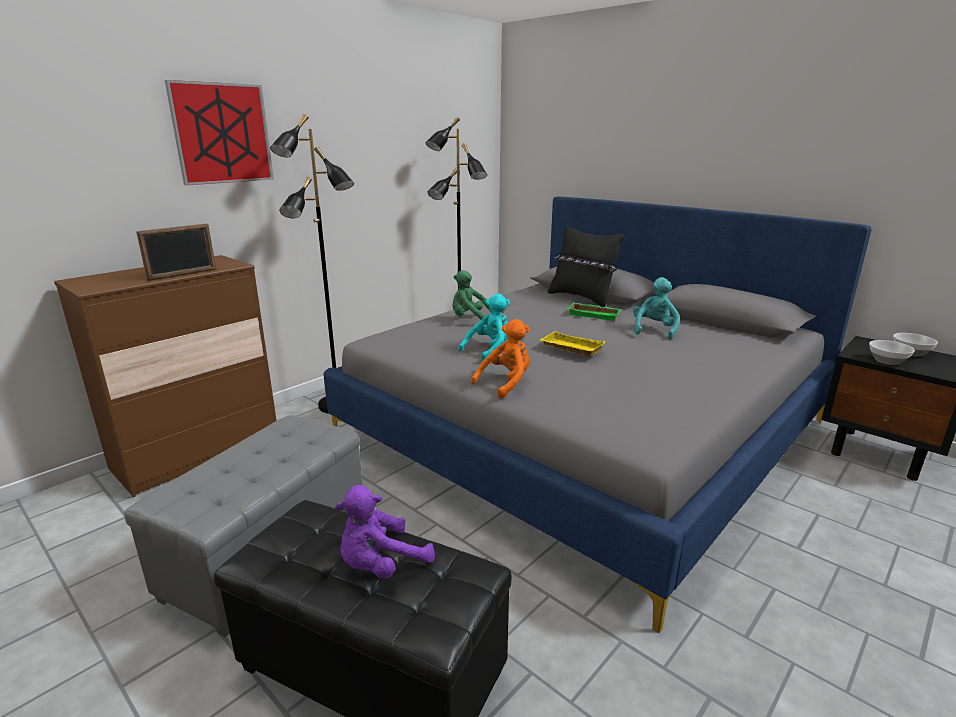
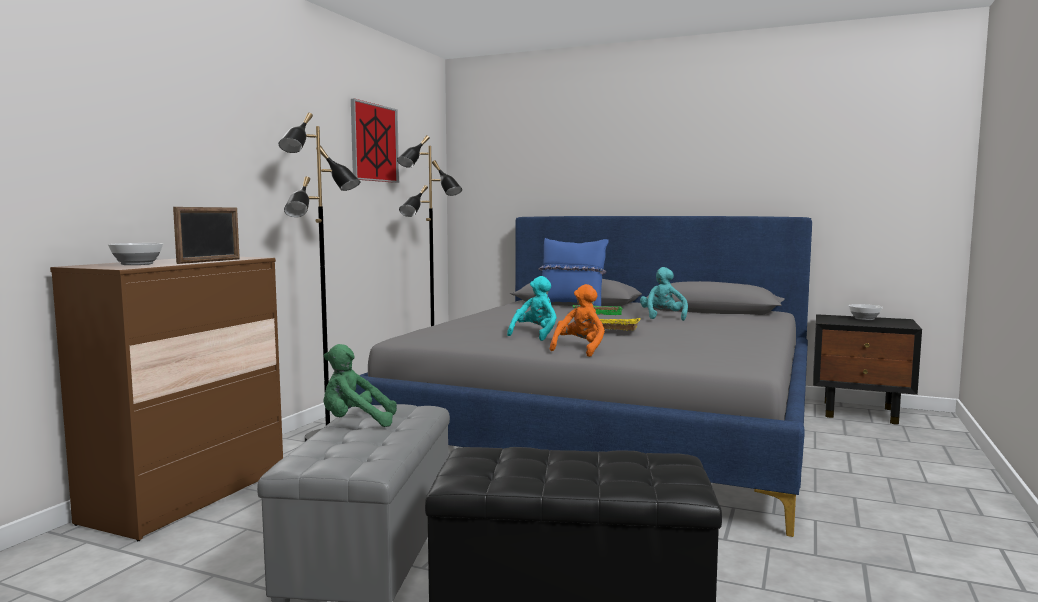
camera: 20 degrees left, 15 degrees down
(222, 133) = (222, 125): picture -> picture (374, 143)
(381, 565) = (590, 466): purple plush toy -> none
(471, 320) = (486, 321): green plush toy -> green plush toy (355, 422)
(582, 298) = (571, 306): black pillow -> blue pillow
(887, 361) = (854, 323): bowl -> bowl (138, 264)

